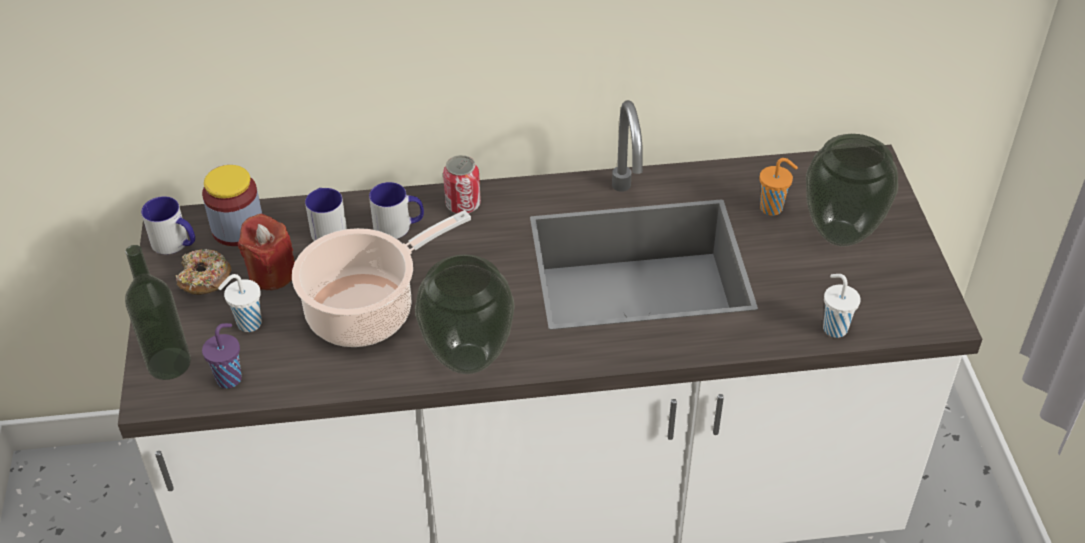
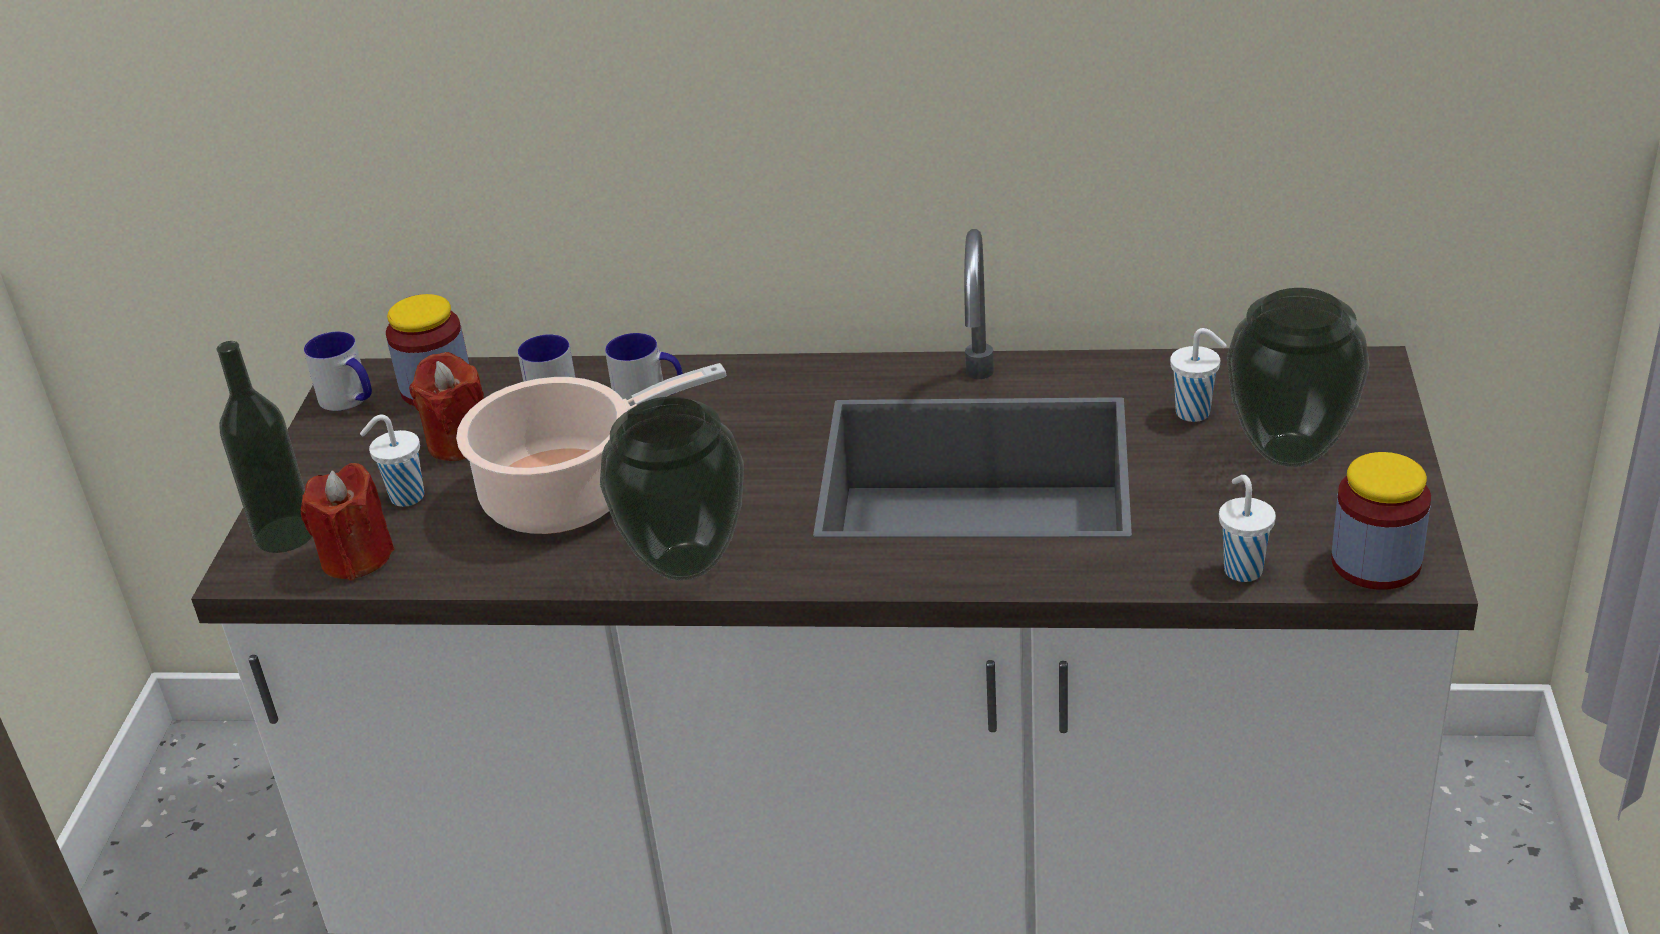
camera: 15 degrees right, 10 degrees down
(204, 279) = (370, 441): donut -> none
(230, 378) = (356, 557): purple cup -> red candle
(463, 204) = (747, 380): can -> none
(772, 208) = (1195, 413): orange cup -> white cup
(914, 315) = (1375, 563): none -> jar

